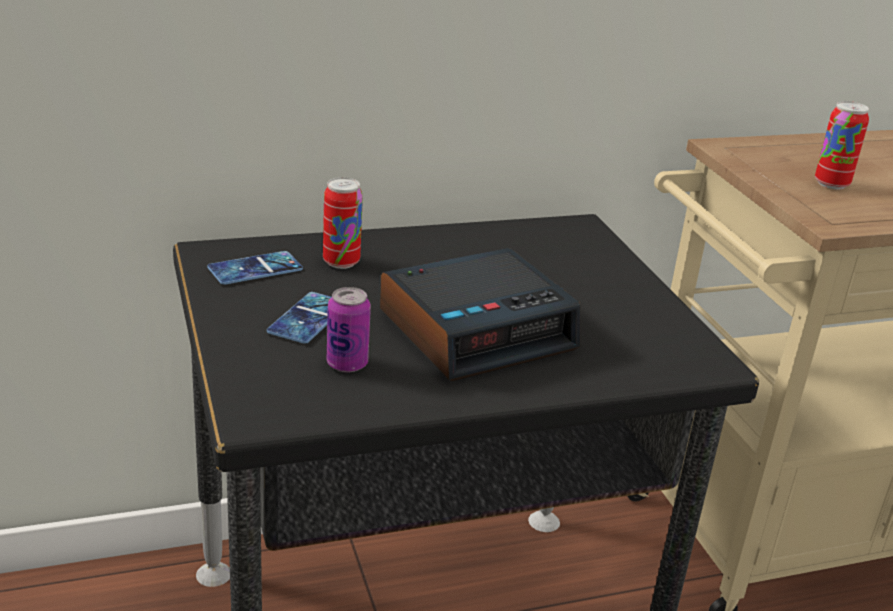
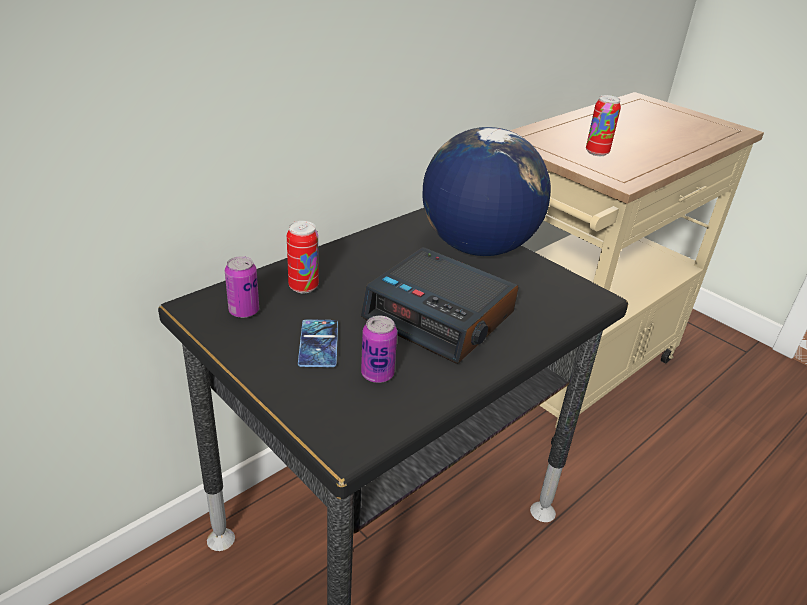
camera: 25 degrees left, 5 degrees up
(255, 269) = (244, 311): phone -> can
(478, 329) = (441, 316): alarm clock -> alarm clock turned 90 degrees clockwise
(598, 271) = (477, 247): none -> globe

